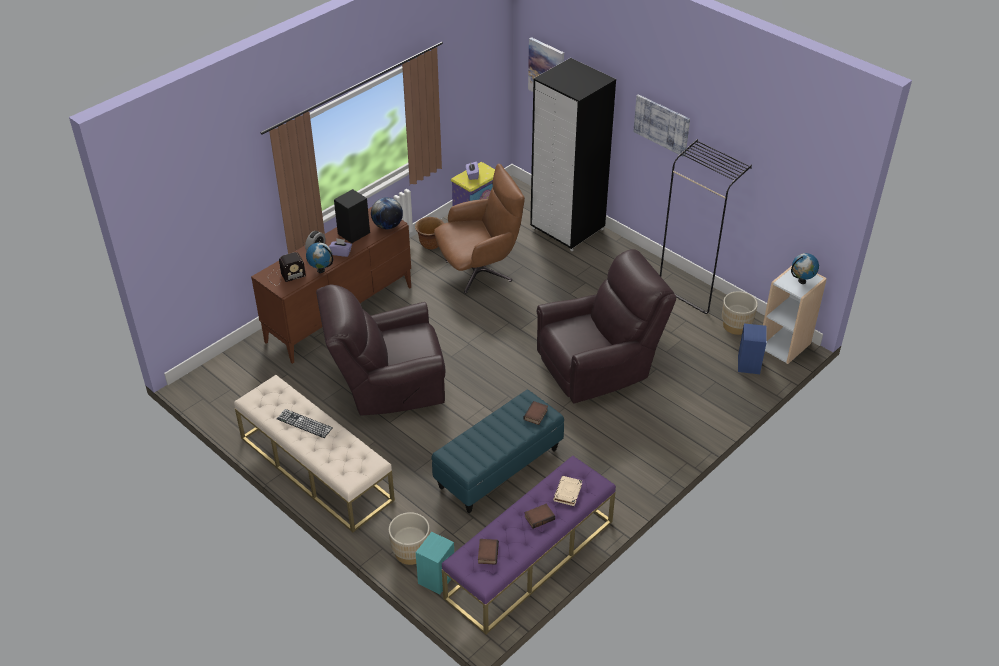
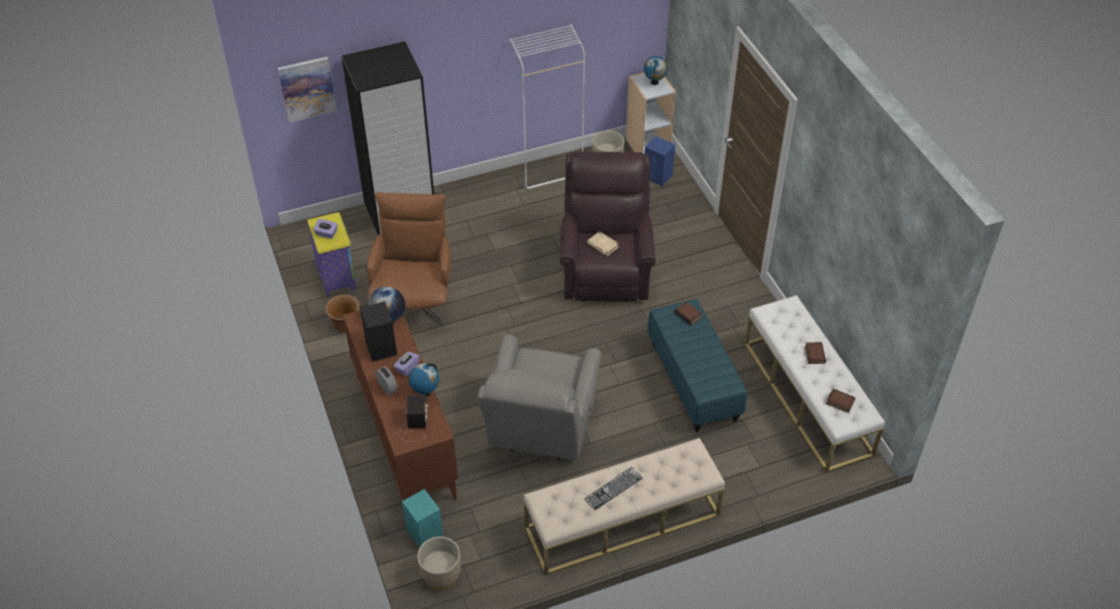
camera: 65 degrees left, 5 degrees up
(387, 387) = (540, 429): brown armchair -> grey armchair
(410, 552) = (762, 478): beige planter -> beige planter (441, 575)
(437, 578) = (800, 469): turquoise speaker -> turquoise speaker (424, 533)
(530, 559) = (807, 398): purple bench -> white bench
(568, 493) = (794, 326): beige book -> beige book (603, 245)
(662, 124) = (464, 50): picture -> none
(693, 293) = (549, 171): black clothes rack -> white clothes rack

